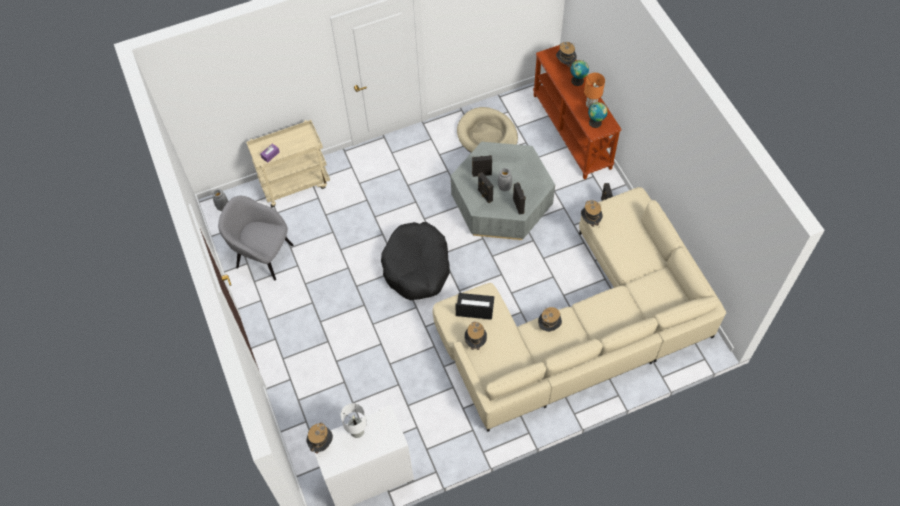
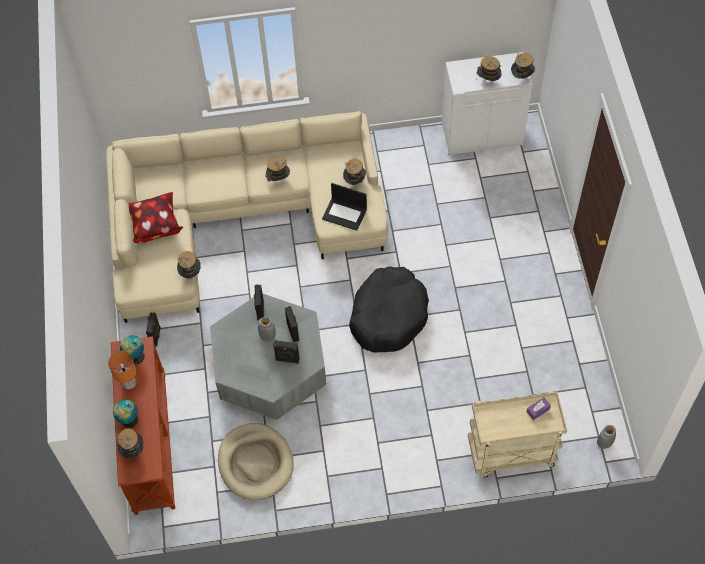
camera: 165 degrees left, 0 degrees up
(263, 255) = (560, 368): grey armchair -> none
(357, 431) = (488, 80): white table lamp -> hat
(643, 255) = (154, 225): none -> pillow

